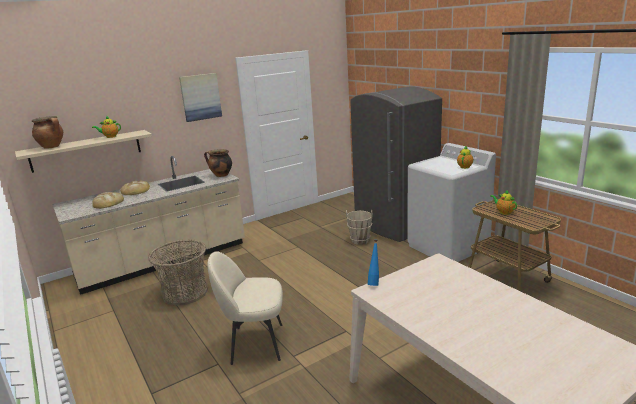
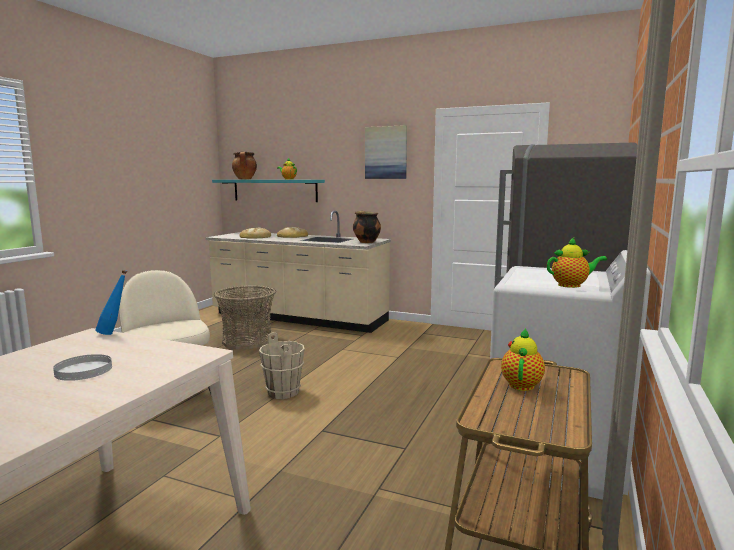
camera: 55 degrees right, 10 degrees down
(86, 150) = (275, 190): beige shelf -> turquoise shelf
(360, 240) = (467, 384): beige bucket -> beige bucket (283, 392)
(445, 292) = (84, 370): none -> white plate

